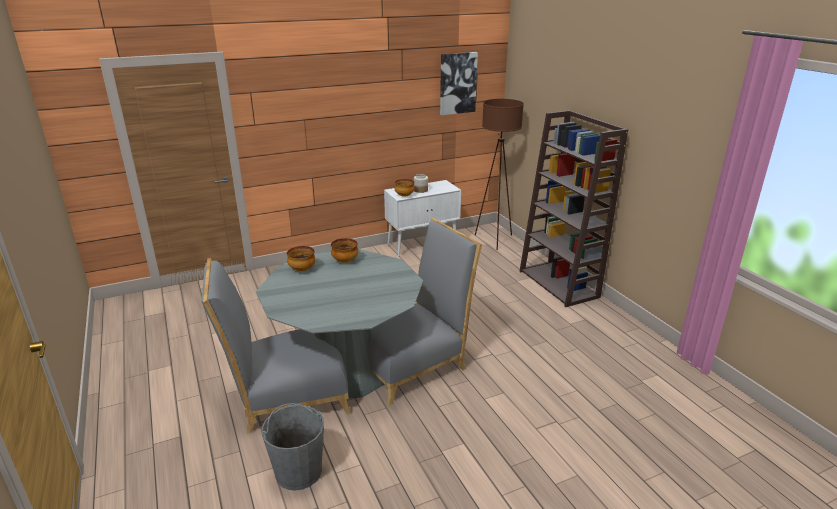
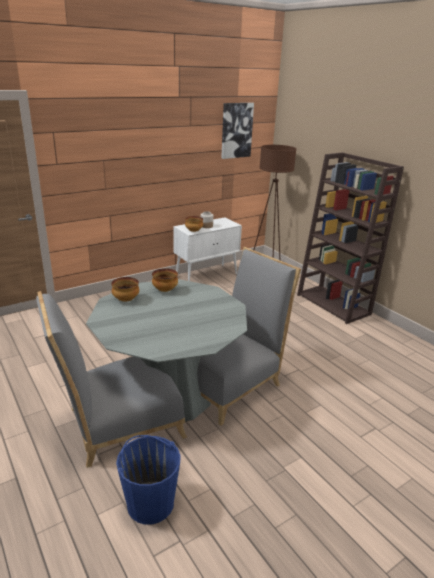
camera: 10 degrees left, 0 degrees up
(298, 471) = (150, 503): grey bucket -> blue bucket

